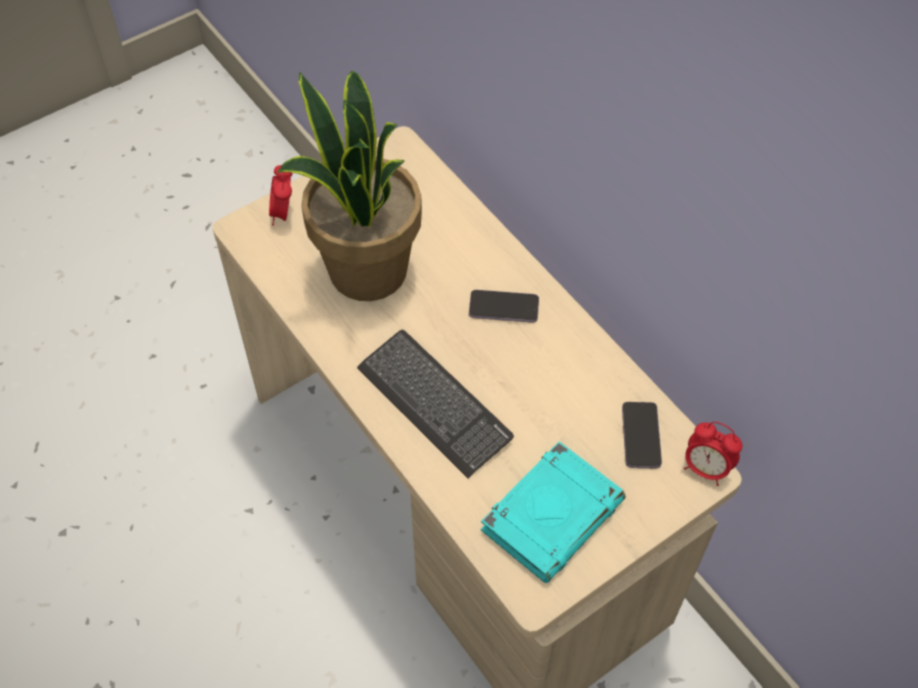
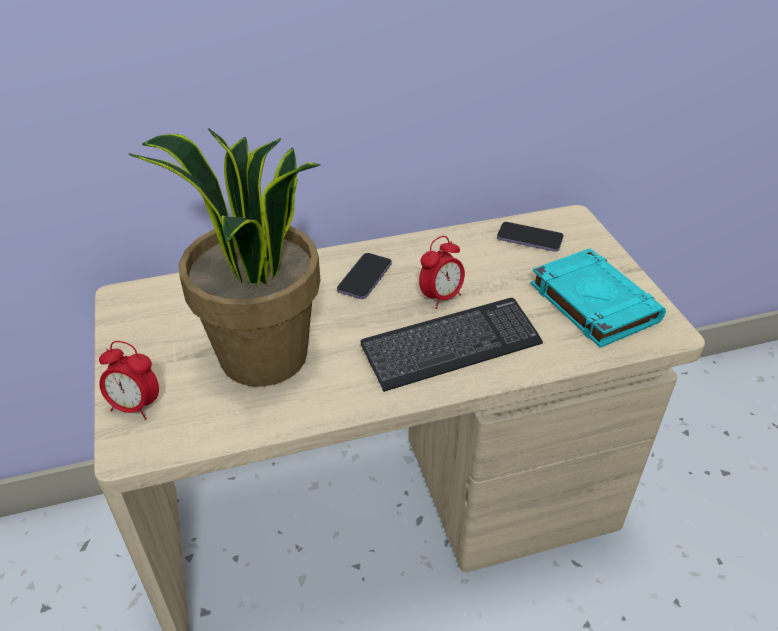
camera: 70 degrees left, 15 degrees down
(705, 468) = (568, 217): alarm clock -> alarm clock (441, 297)

